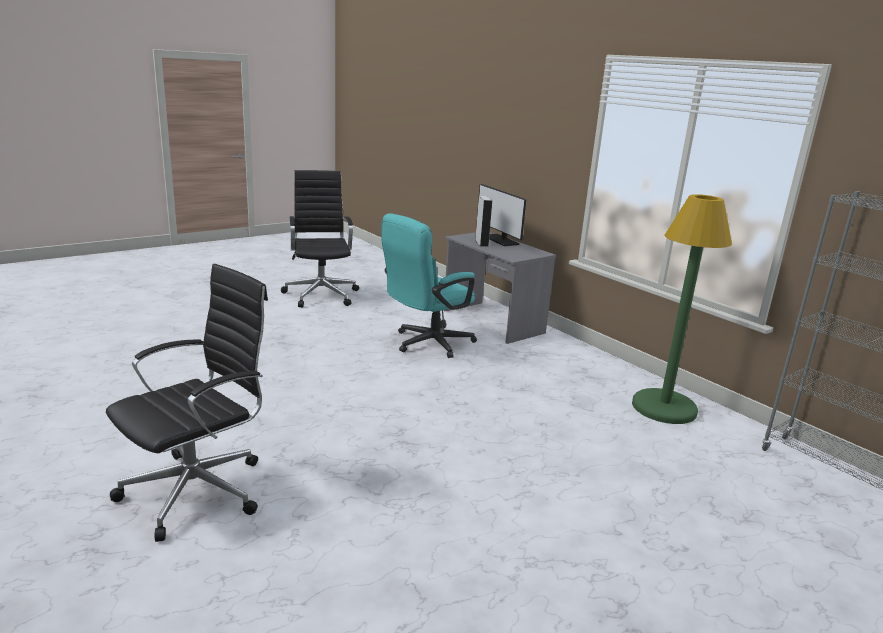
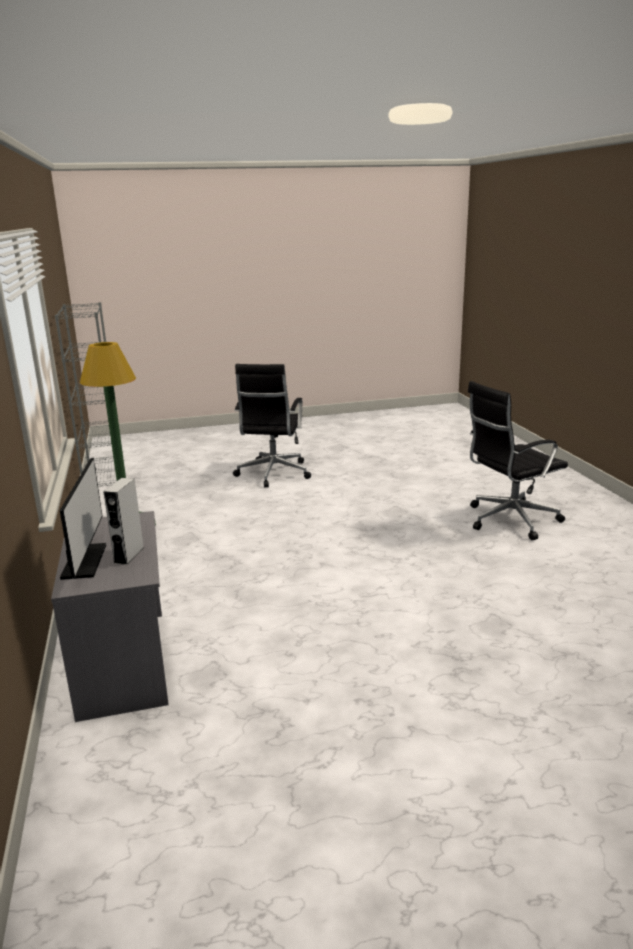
camera: 155 degrees left, 0 degrees up
(321, 294) = (368, 814): black office chair -> black office chair (273, 474)
(427, 344) = (262, 628): turquoise office chair -> none

